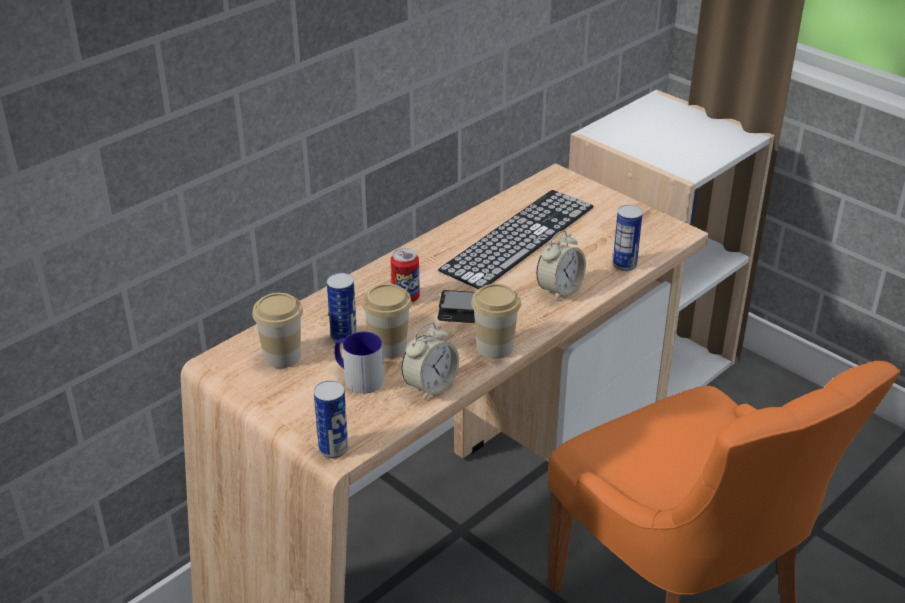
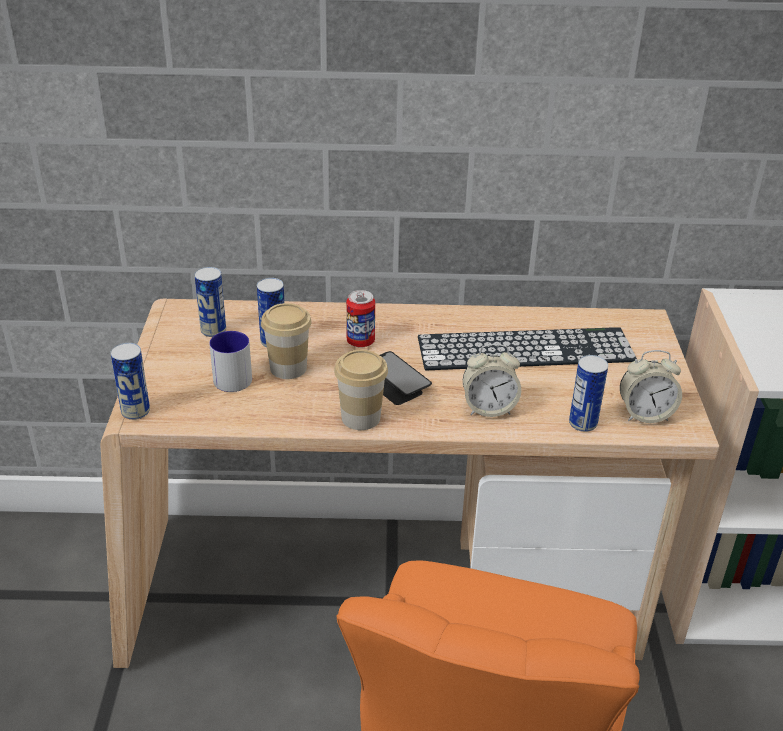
camera: 45 degrees right, 0 degrees up
(282, 356) = (213, 330): cup -> can
(430, 386) = (266, 414): alarm clock -> alarm clock (645, 414)

